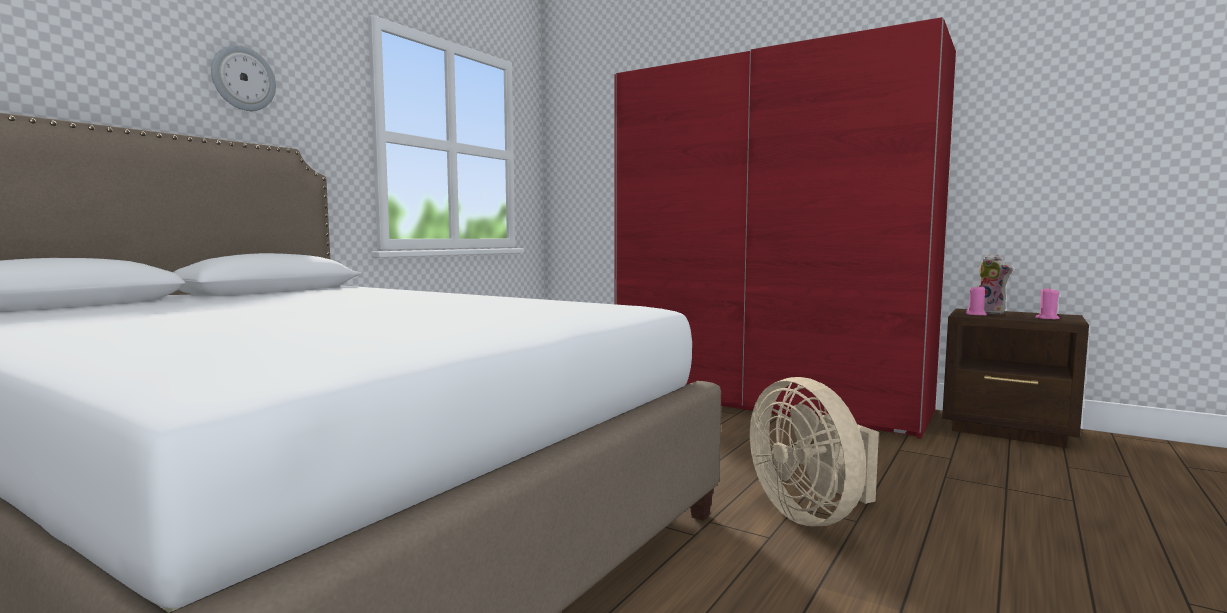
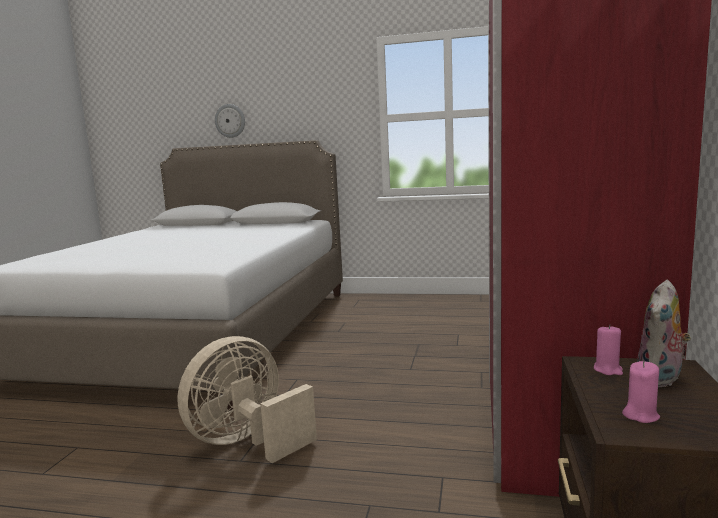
camera: 70 degrees right, 5 degrees up
(243, 78) = (298, 104): wall clock -> wall clock (230, 121)

